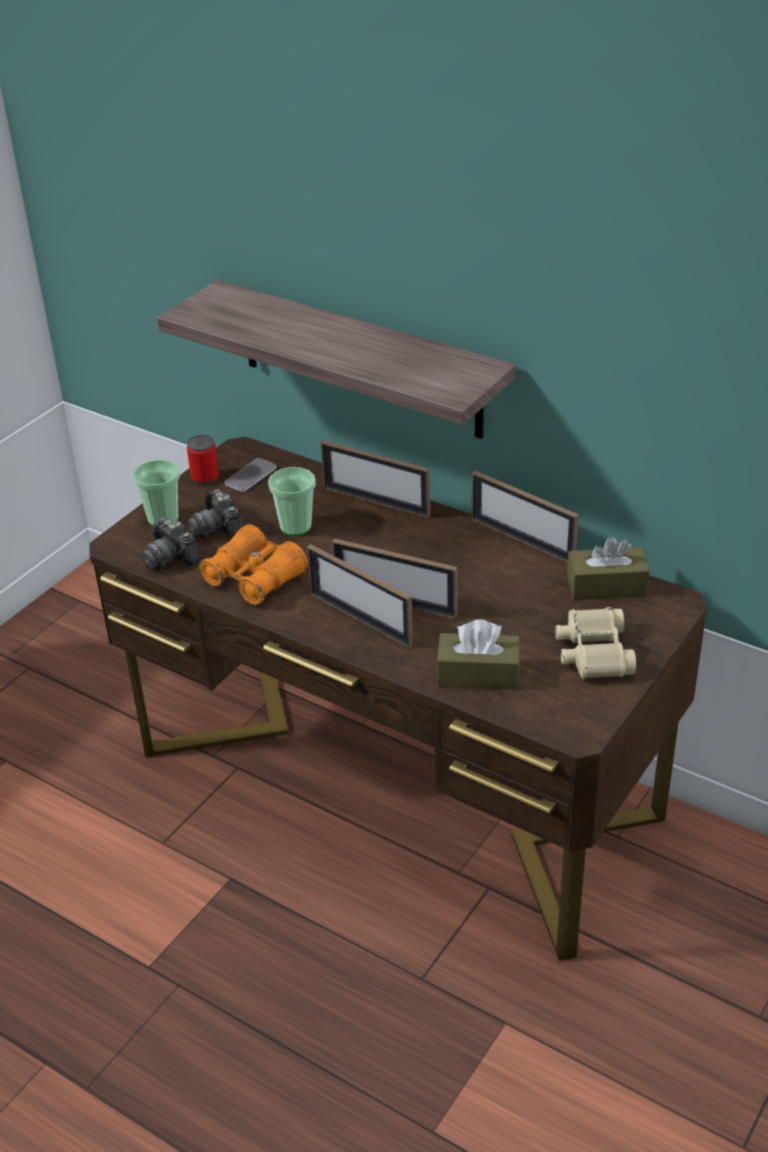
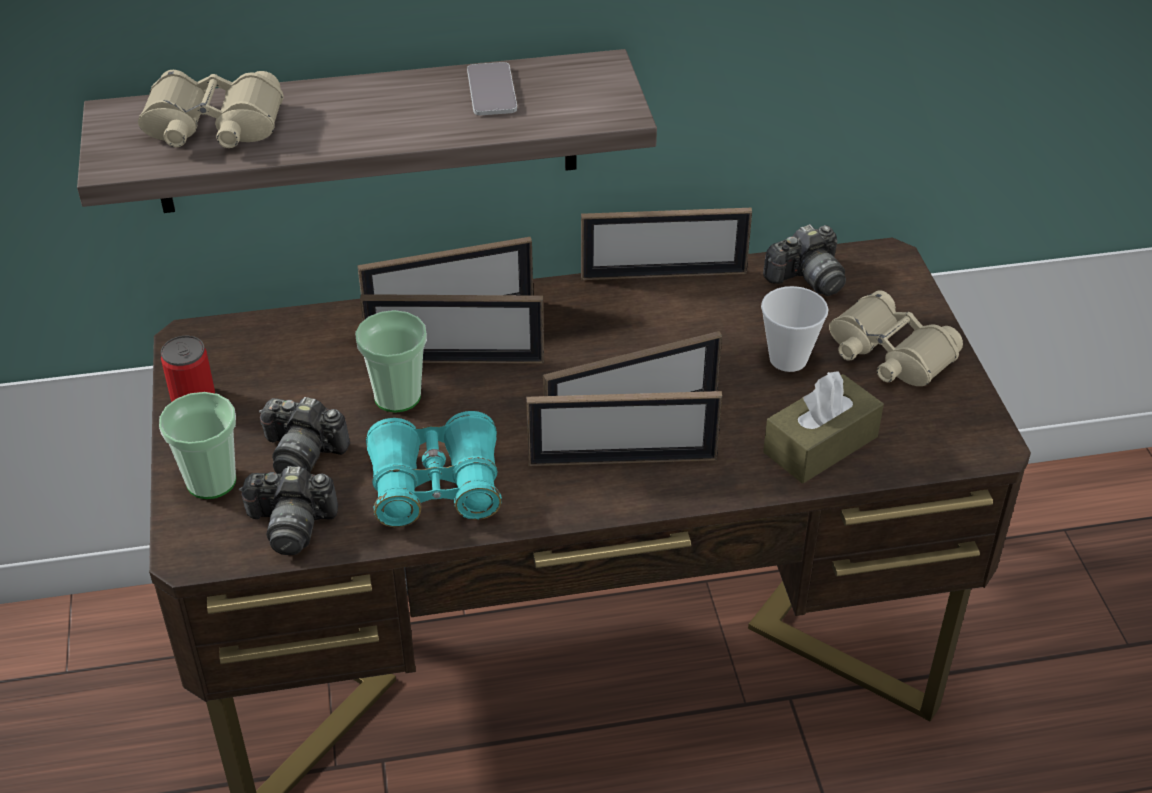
camera: 45 degrees left, 5 degrees up
(251, 315) = (214, 127): none -> beige binoculars
(251, 476) = (253, 365): phone -> phone (491, 91)
(254, 578) = (436, 487): orange binoculars -> turquoise binoculars
(347, 525) = (455, 360): none -> picture frame
(527, 621) = (788, 359): none -> cup
(606, 586) = (807, 278): brown tissue box -> camera

